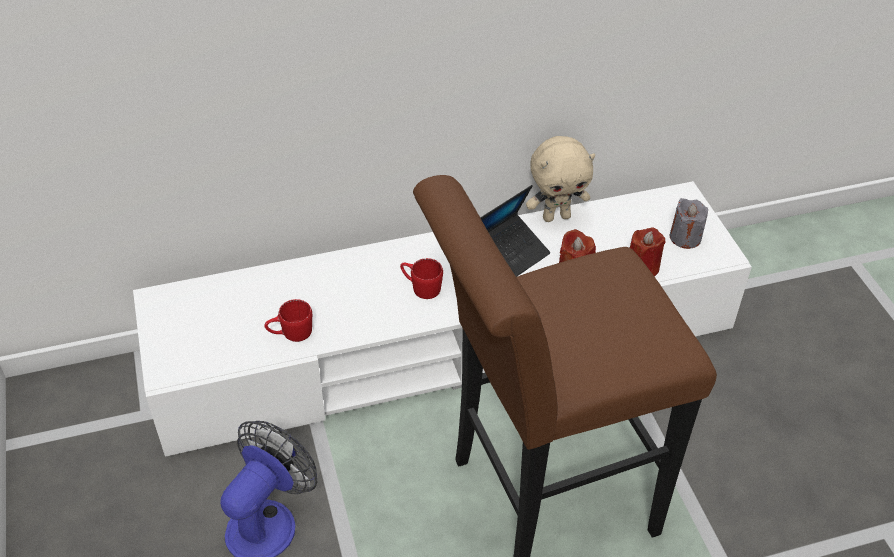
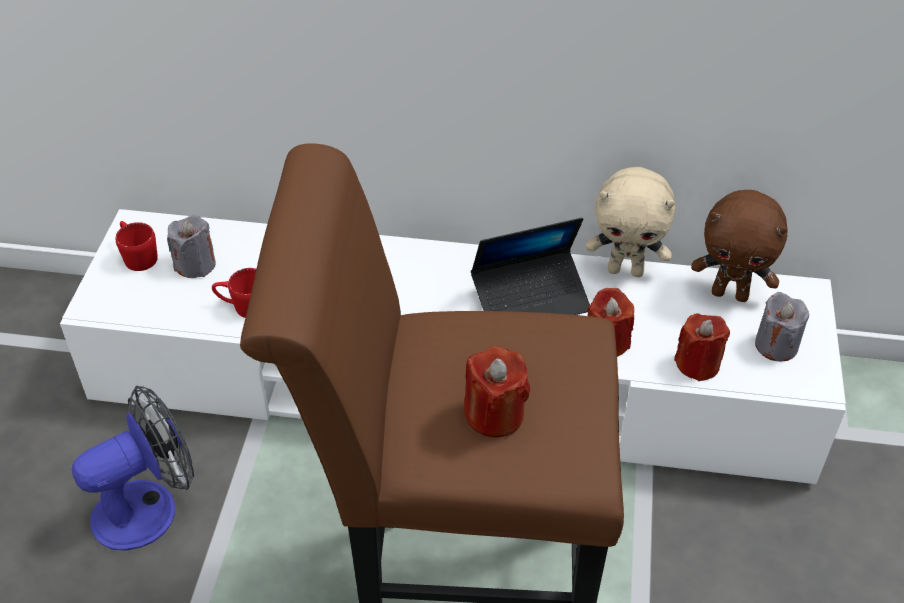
camera: 25 degrees right, 0 degrees up
(229, 314) = (195, 265): none -> grey candle
(420, 287) = (415, 301): red mug -> red mug (137, 255)
(604, 333) = (494, 414): none -> red candle
(635, 211) = (730, 294): none -> brown plush toy

